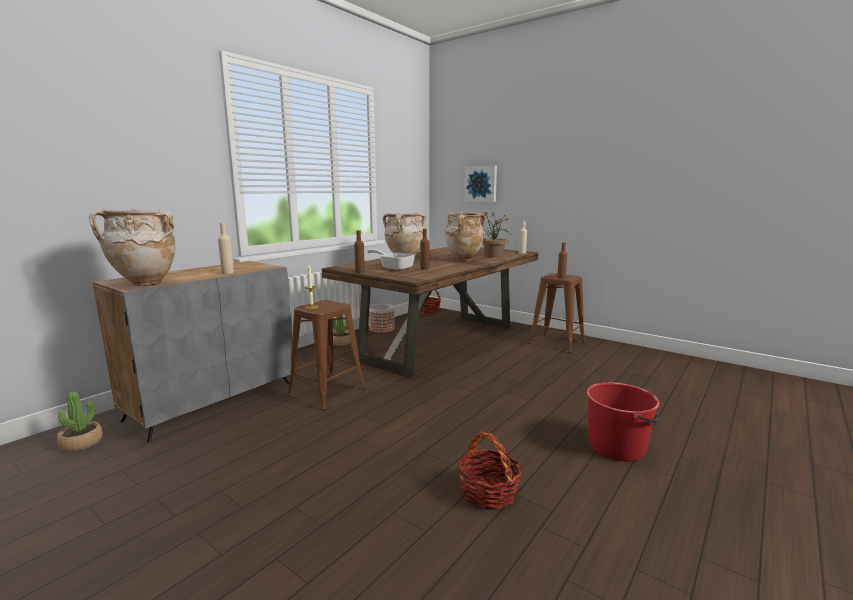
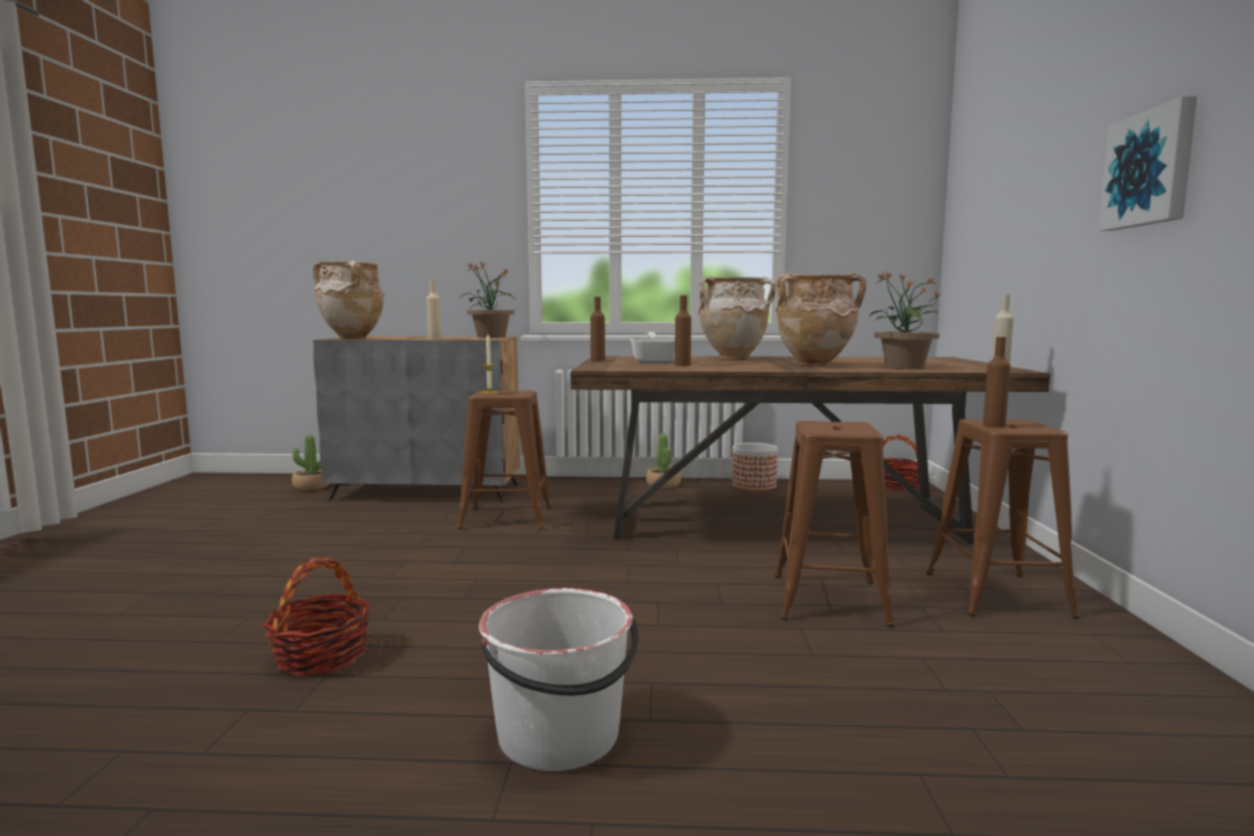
camera: 55 degrees right, 5 degrees down
(246, 264) = (491, 337): none -> potted plant
(481, 184) = (996, 223): picture -> picture (1150, 169)
(535, 365) = (829, 599): none -> brown stool
(617, 447) = (560, 736): red bucket -> white bucket

